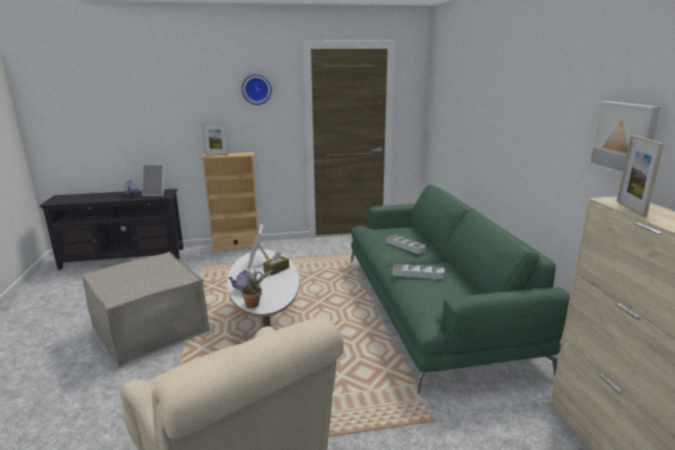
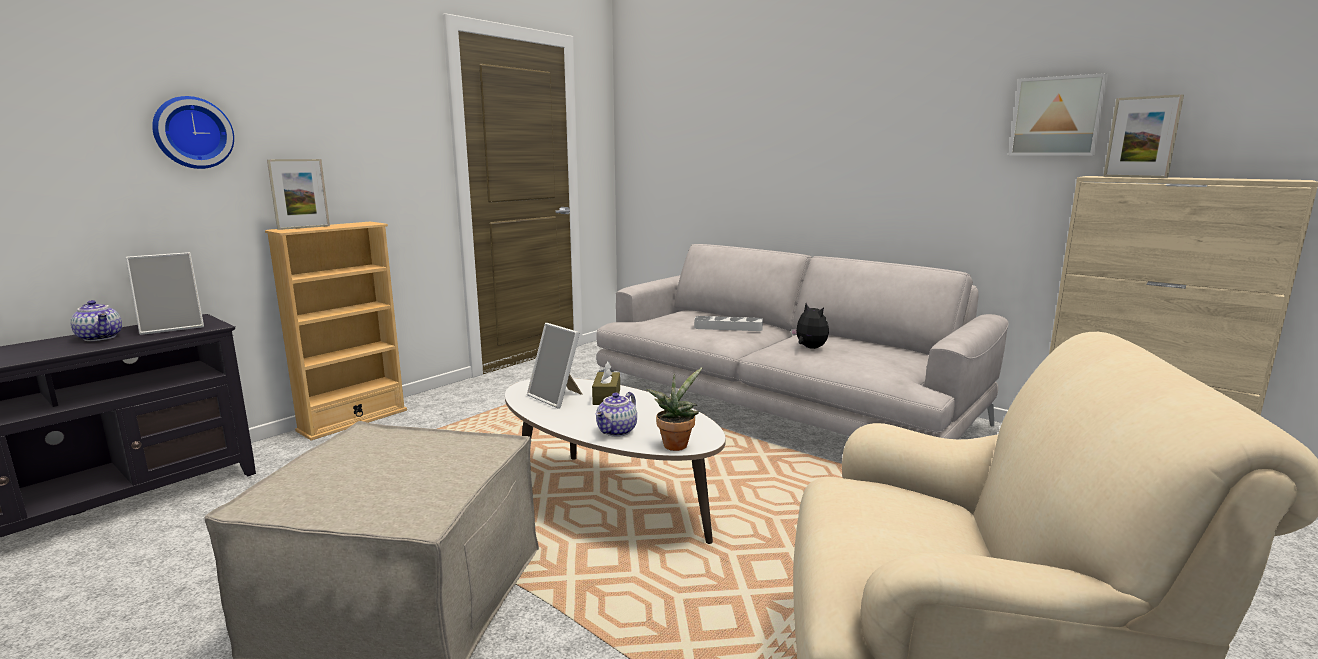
camera: 40 degrees left, 5 degrees down
(256, 89) = (368, 95): wall clock -> wall clock (192, 133)
(418, 274) = (809, 348): grey tray -> plush toy
(432, 306) = (782, 406): green sofa -> grey sofa

